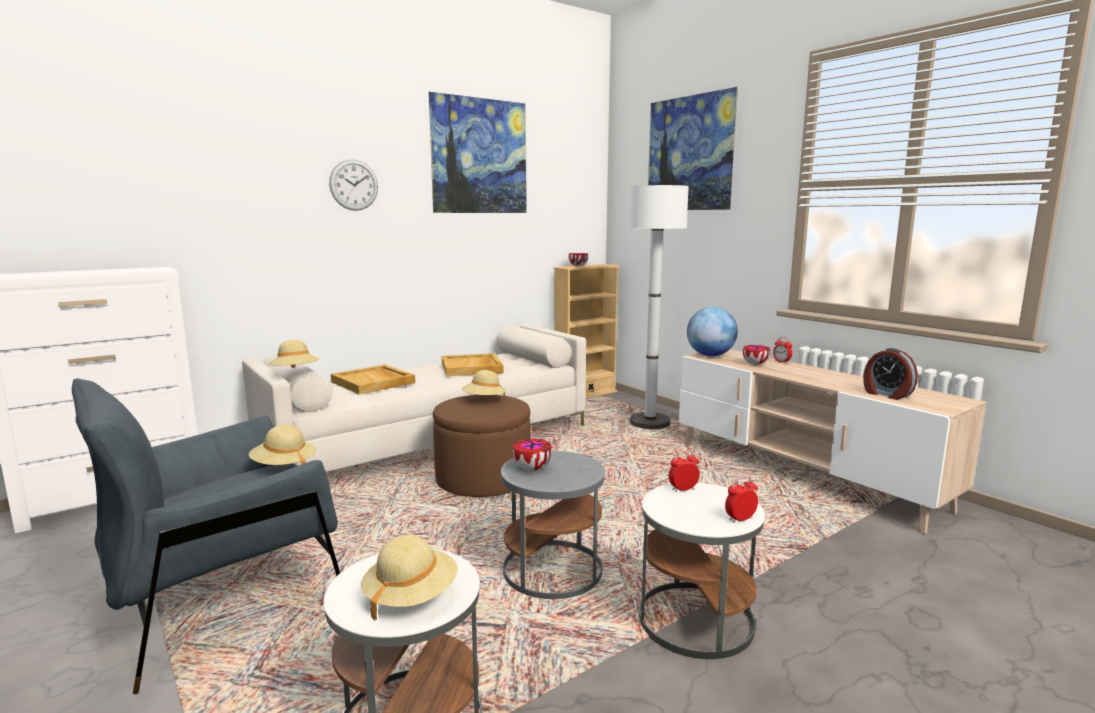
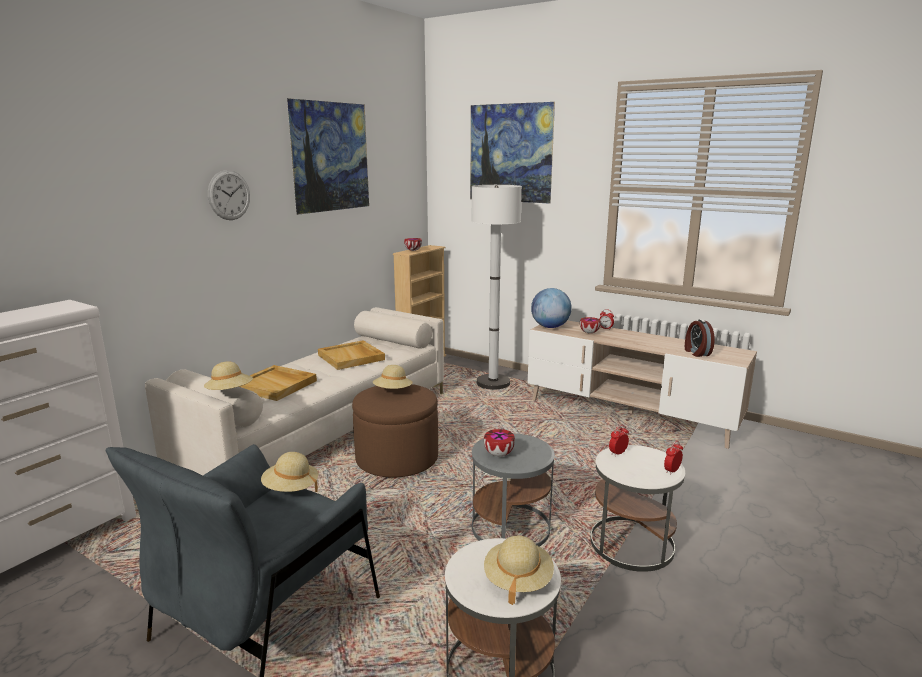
camera: 20 degrees left, 5 degrees up
(886, 394) = (696, 352): alarm clock -> alarm clock turned 45 degrees clockwise

